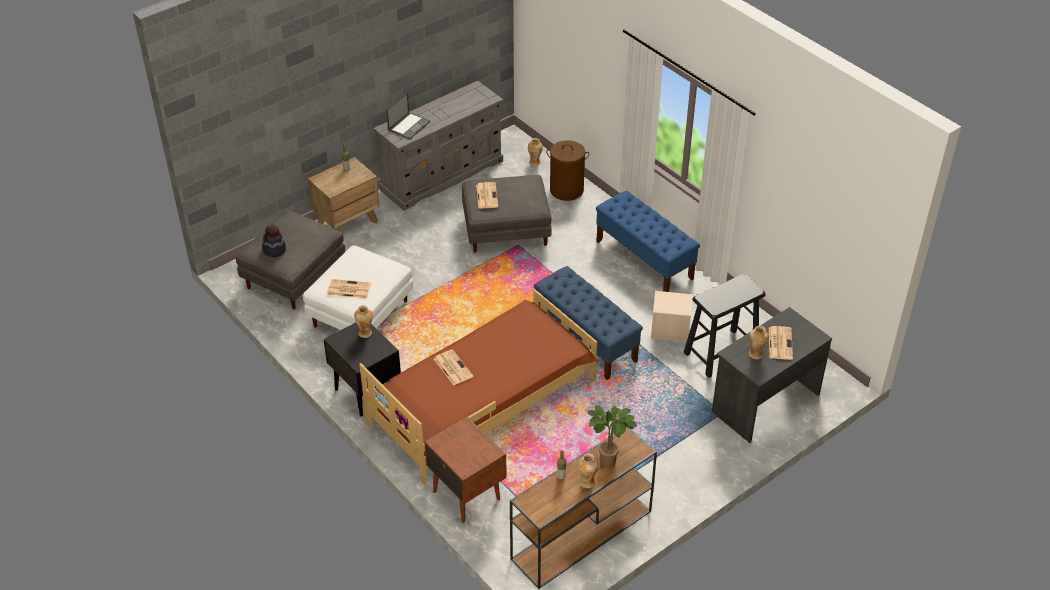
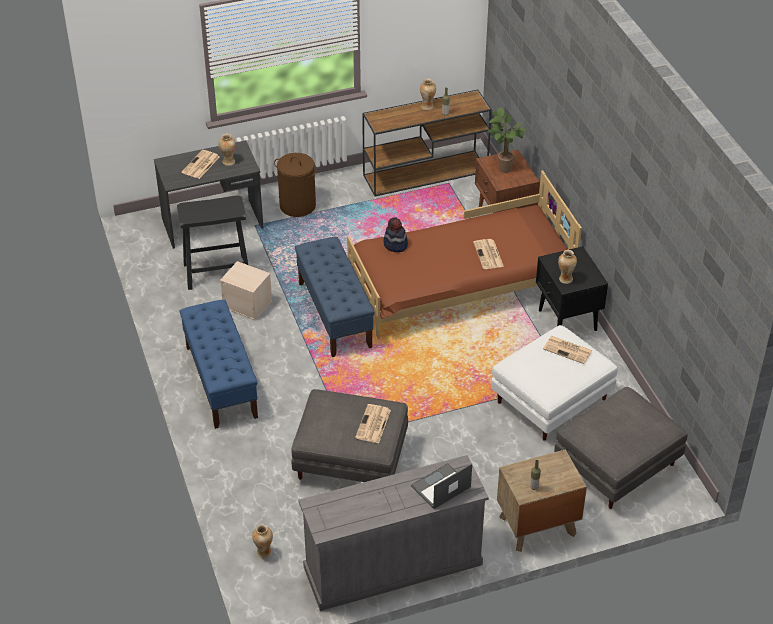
camera: 160 degrees left, 0 degrees up
(274, 249) = (641, 418): hat -> hat (395, 245)
(567, 190) = (249, 497): brown laundry basket -> brown laundry basket (297, 206)
(610, 460) = (401, 115): potted plant -> potted plant (502, 169)

